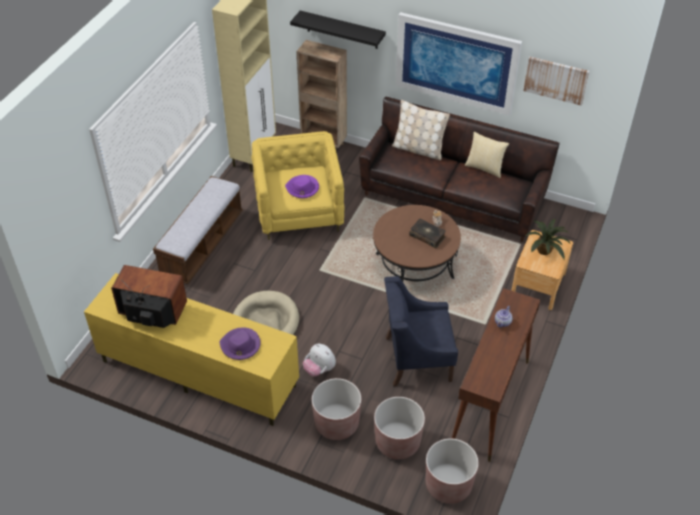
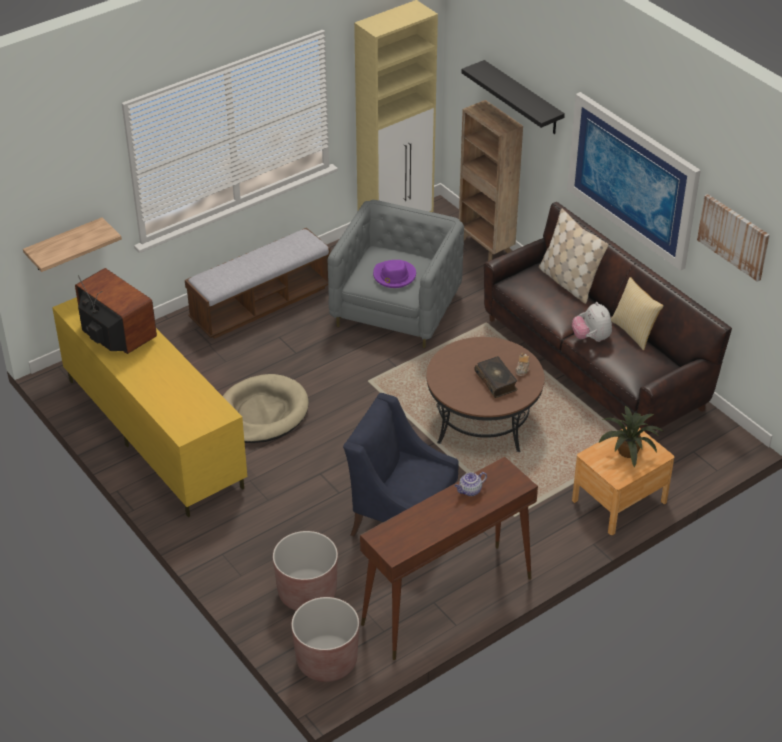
camera: 30 degrees right, 5 degrees down
(73, 259) = (65, 245): none -> shelf
(240, 345) = (177, 402): purple hat -> none
(299, 211) = (396, 310): yellow armchair -> grey armchair
(319, 369) = (283, 483): plush toy -> plush toy (591, 338)
(336, 423) = (257, 545): brown planter -> none

